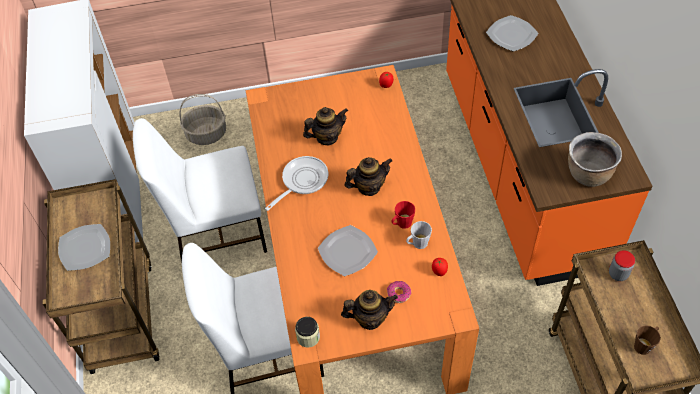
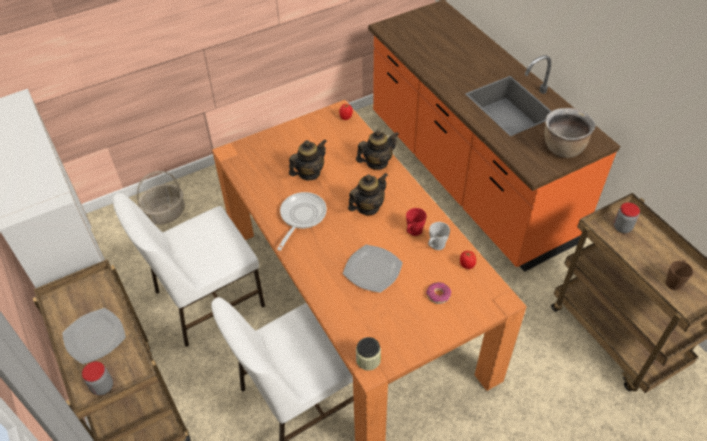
camera: 20 degrees left, 5 degrees down
(77, 295) = (102, 387): none -> jar
(369, 318) = (420, 325): teapot -> teapot (377, 162)
(512, 35) = (443, 52): plate -> none

